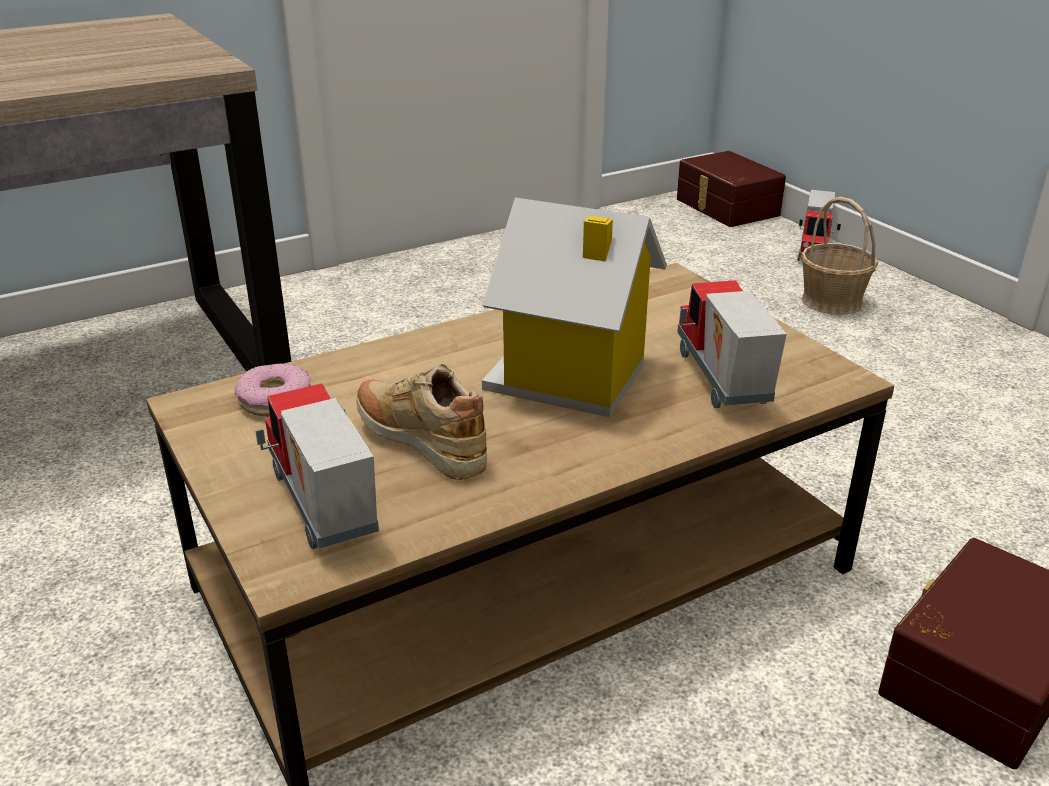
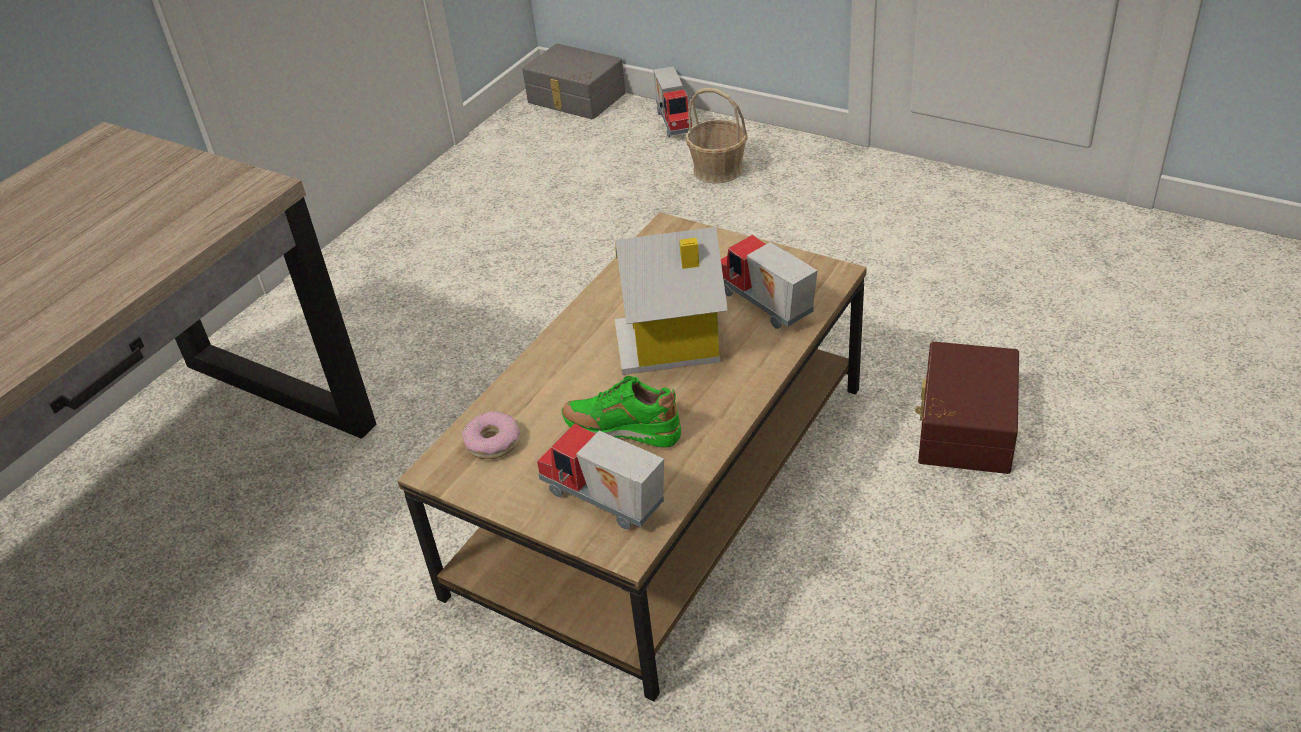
camera: 25 degrees left, 10 degrees up
(422, 444) = (622, 431): beige shoe -> green shoe
(725, 207) = (575, 99): brown storage box -> grey storage box

